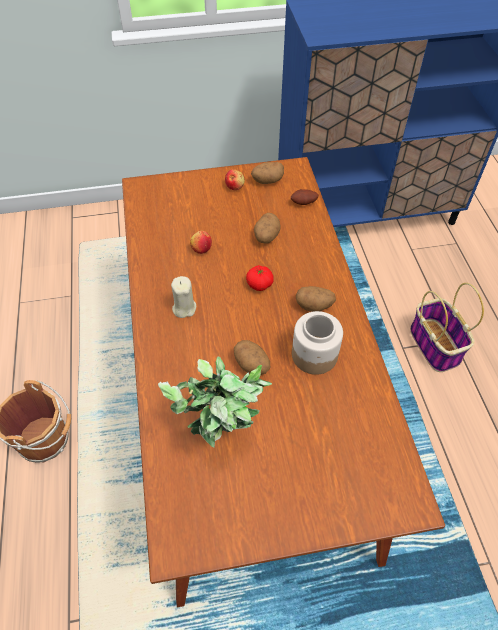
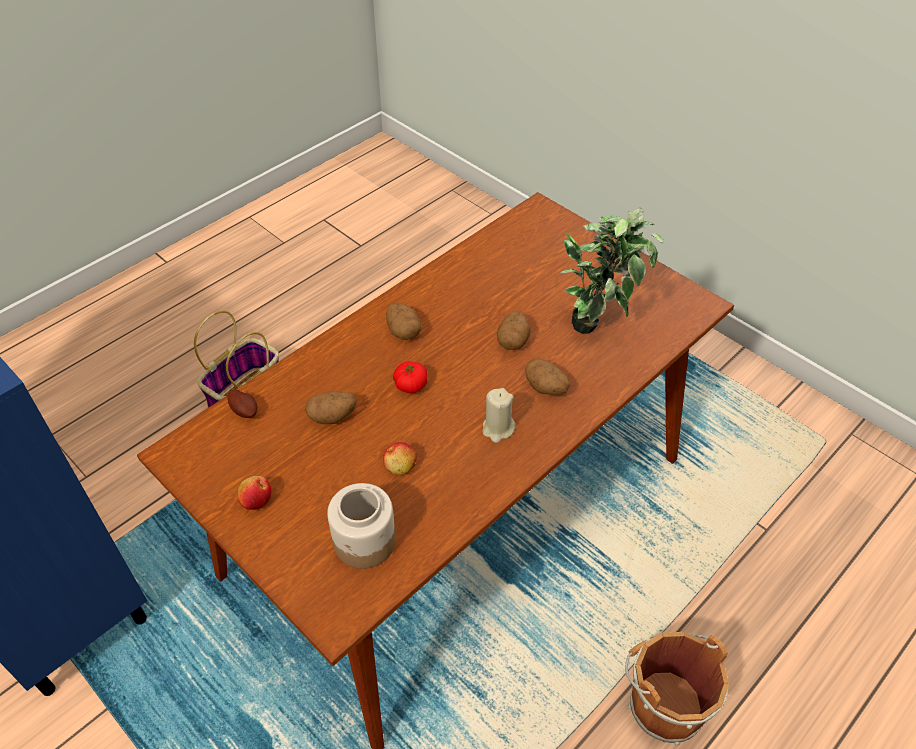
camera: 125 degrees left, 5 degrees down
(267, 181) = (221, 470): potato -> potato (546, 388)
(313, 355) = (462, 307): jar -> jar (365, 542)

